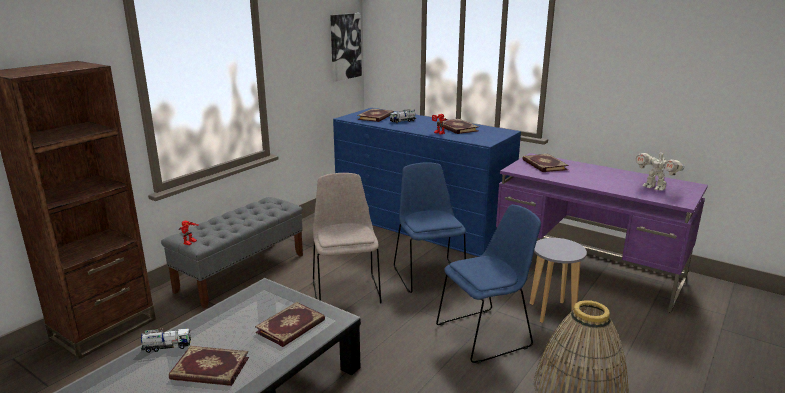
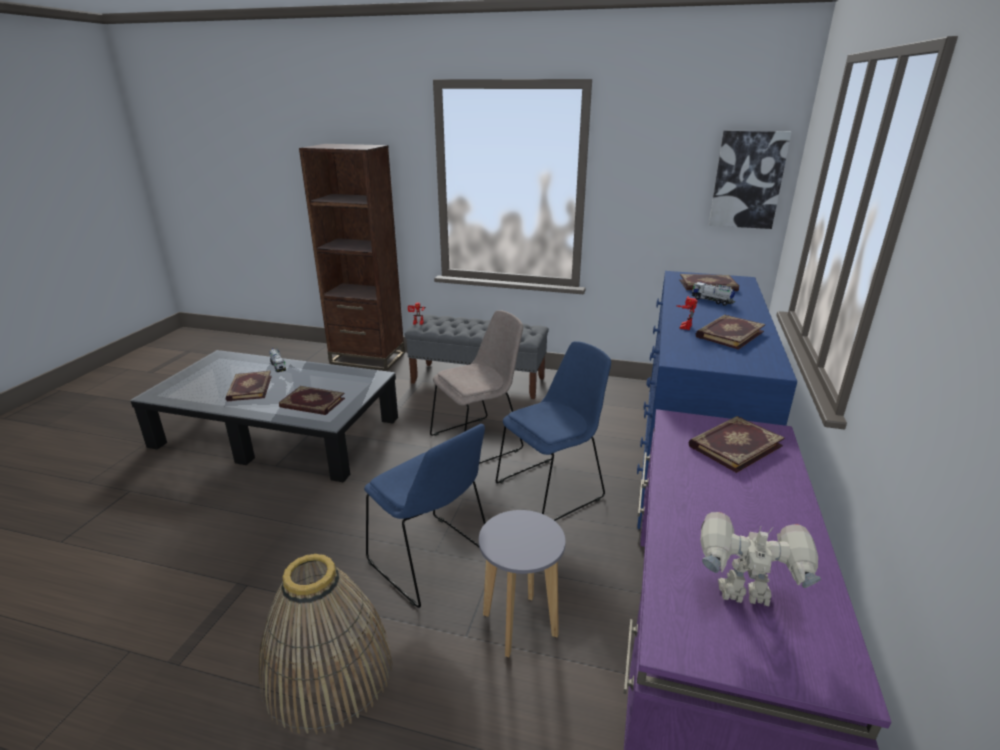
camera: 70 degrees right, 5 degrees up
(654, 187) = (745, 598): toy robot -> toy robot turned 75 degrees clockwise

